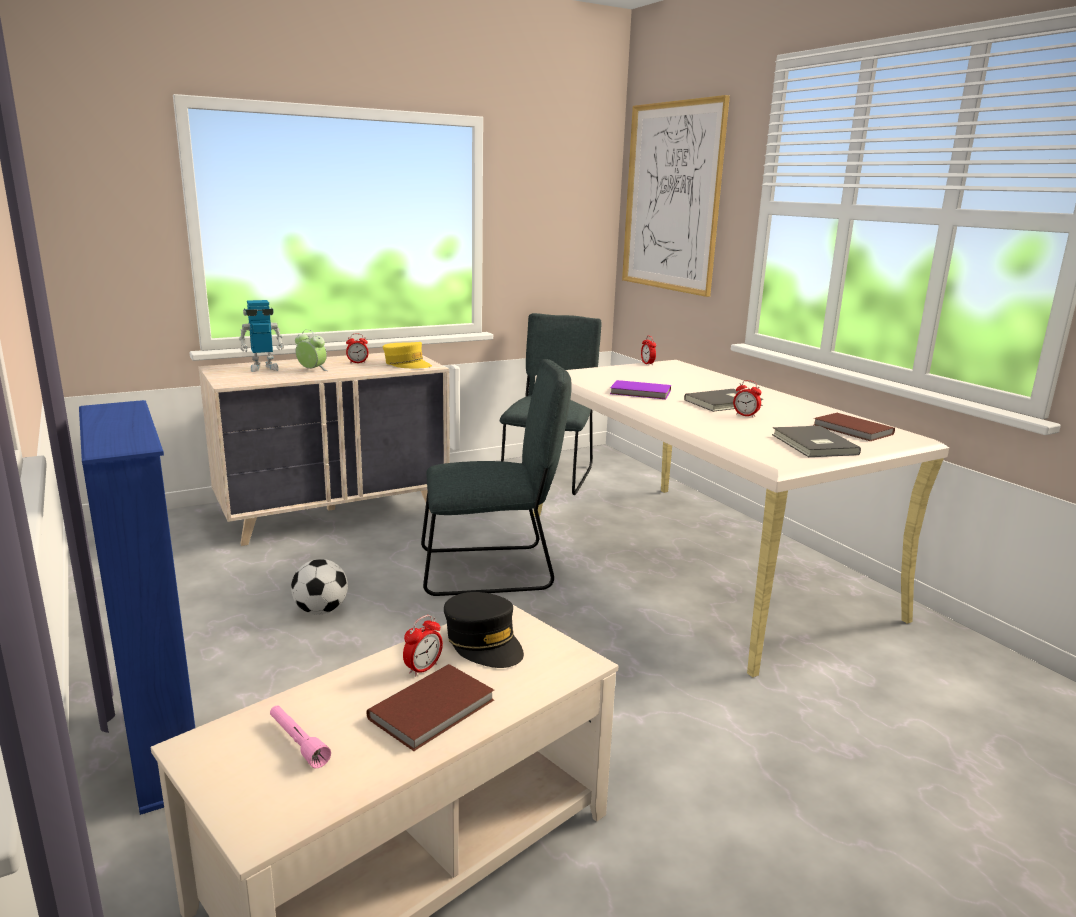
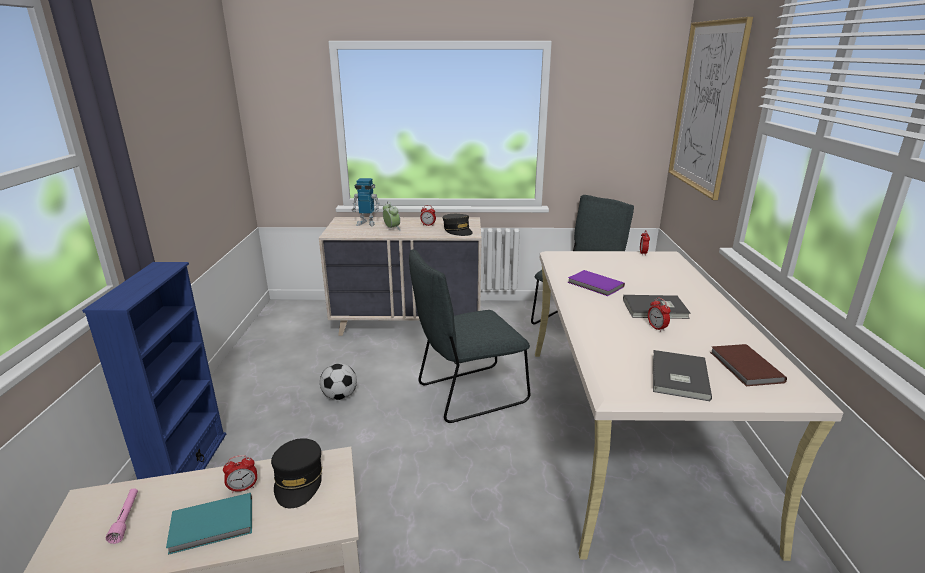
camera: 30 degrees right, 5 degrees up
(407, 364) = (457, 230): yellow cap -> grey cap
(435, 710) = (213, 525): brown book -> turquoise book
(492, 570) = (467, 394): grey chair -> grey chair turned 135 degrees clockwise

